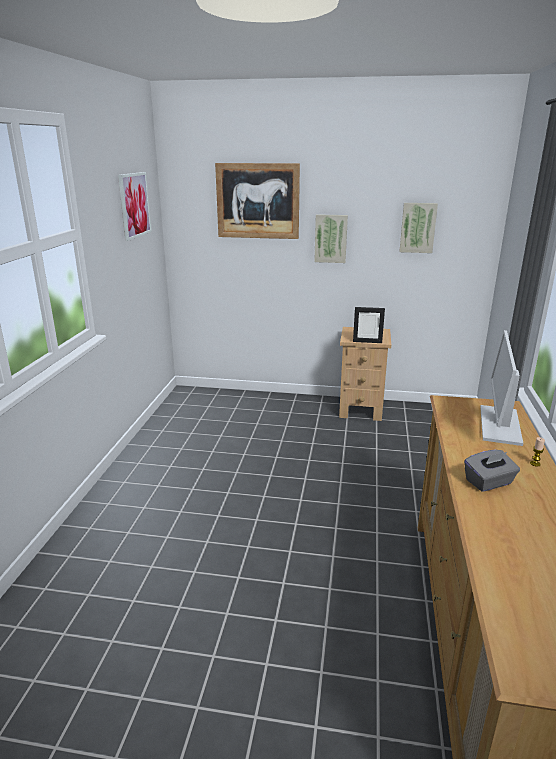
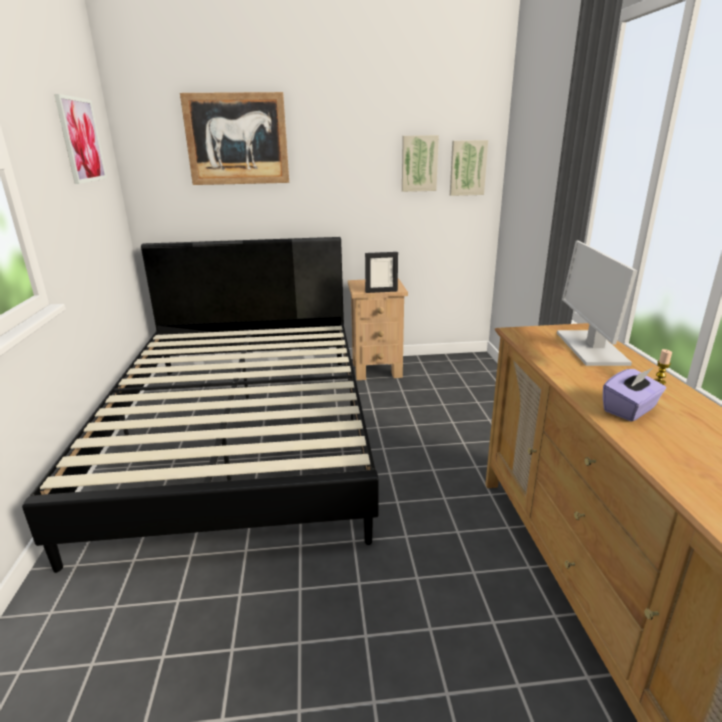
camera: 15 degrees left, 0 degrees up
(230, 450) = (243, 433): none -> black bed
(331, 238) = (326, 180): picture -> picture (467, 168)
(489, 482) = (630, 410): grey tissue box -> purple tissue box

